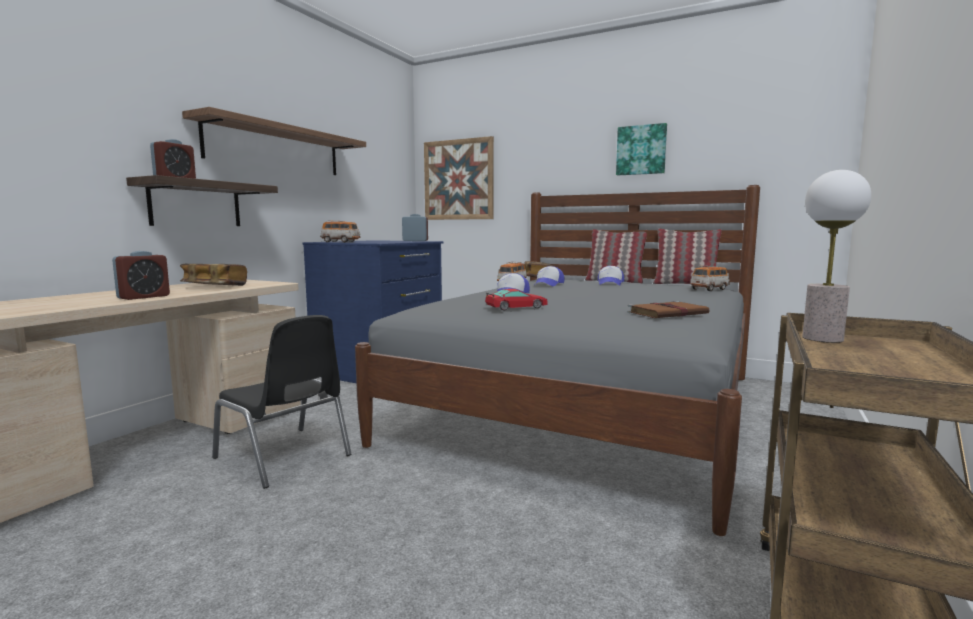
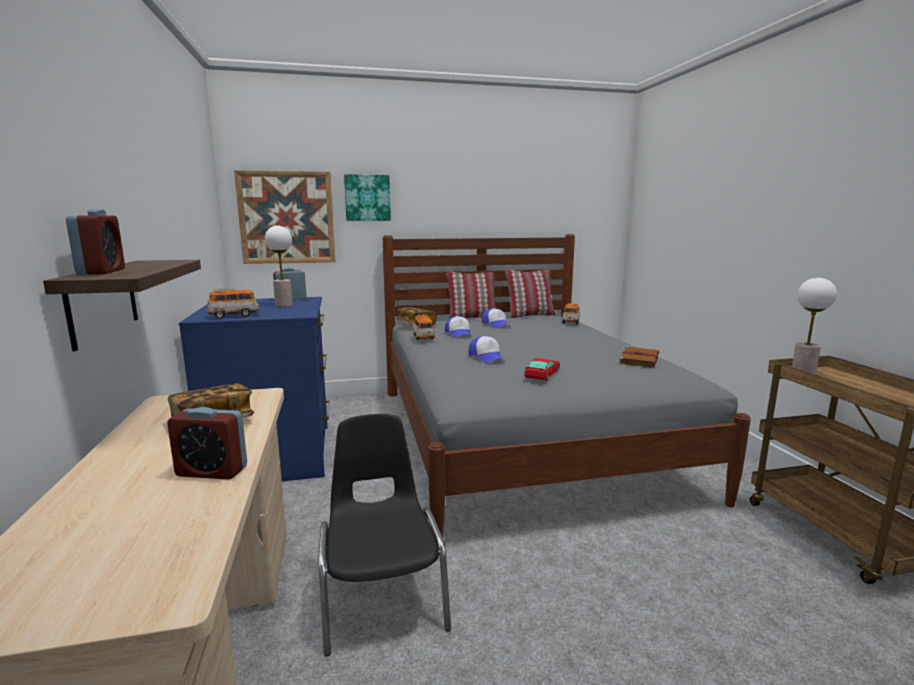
camera: 40 degrees left, 5 degrees up
(144, 297) = (212, 471): alarm clock -> alarm clock turned 105 degrees clockwise
(276, 149) = (145, 198): shelf -> none
(284, 457) = (382, 596): black chair -> black chair turned 105 degrees counterclockwise
(393, 241) = (283, 305): none -> table lamp
(641, 150) = (483, 199): picture -> picture (367, 198)

